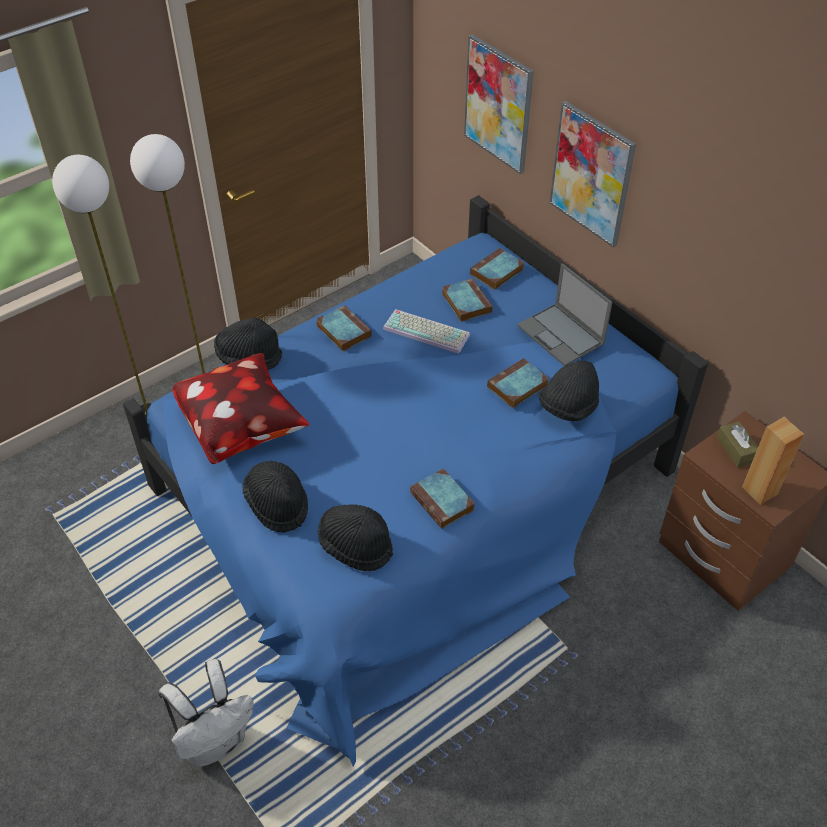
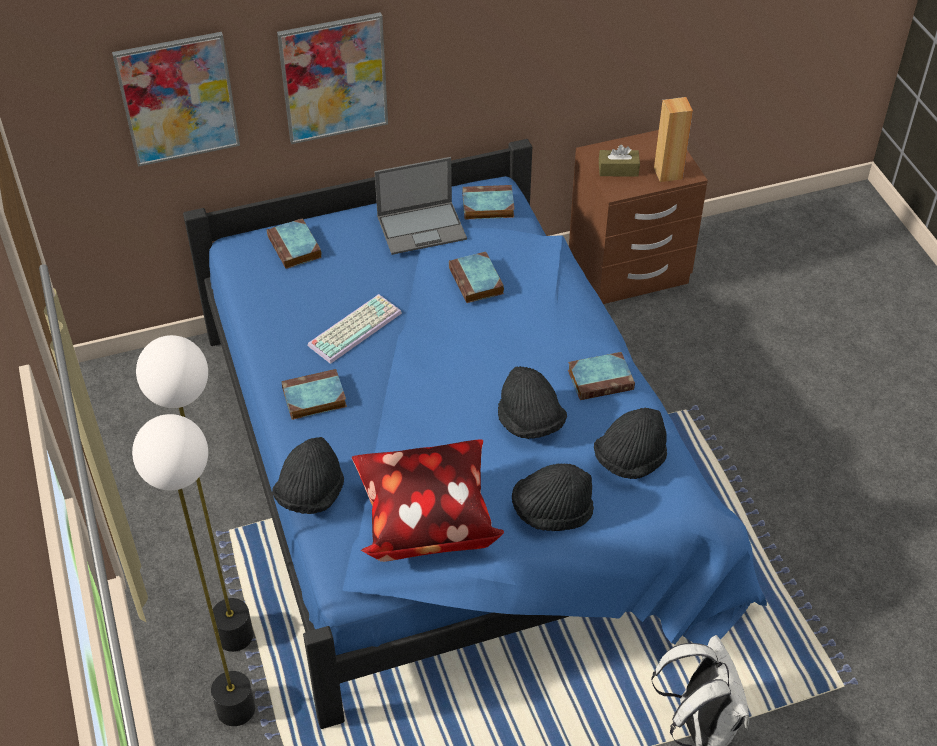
camera: 70 degrees left, 0 degrees up
(465, 302) = (327, 285): book -> book (486, 206)
(568, 407) = (521, 255): black hat -> black hat (530, 421)

